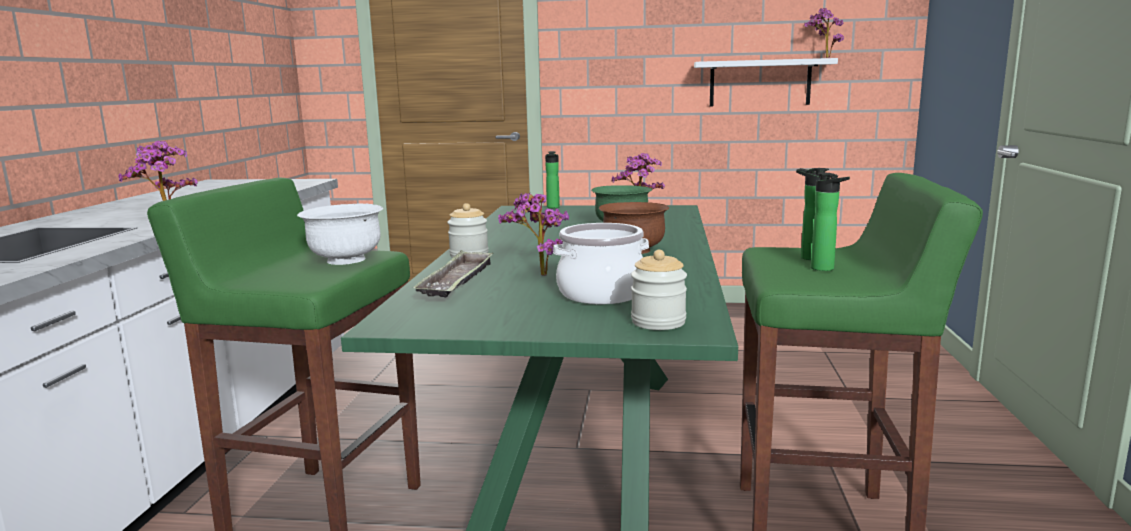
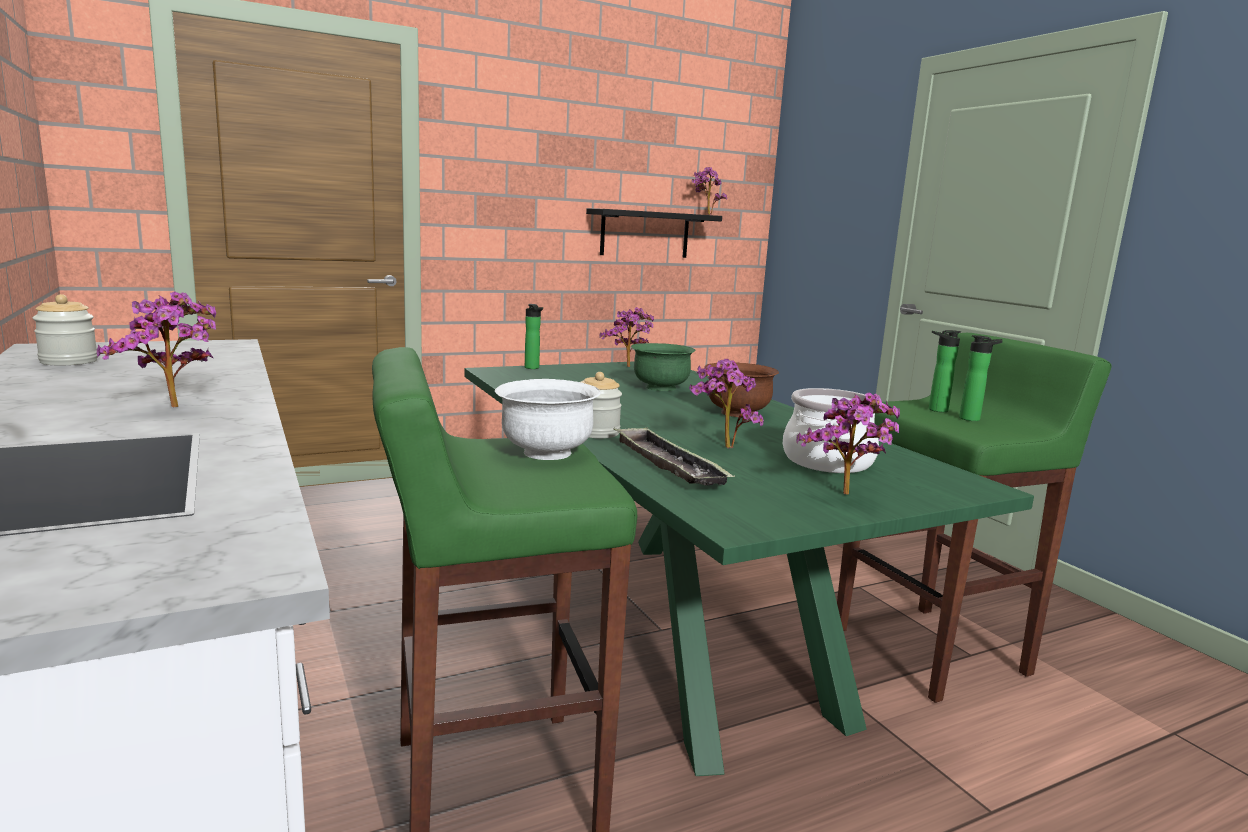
camera: 35 degrees left, 0 degrees up
(535, 320) = (847, 496): none -> potted plant
(658, 322) = (937, 483): jar -> jar (69, 361)
(760, 83) = (645, 234): white shelf -> black shelf

